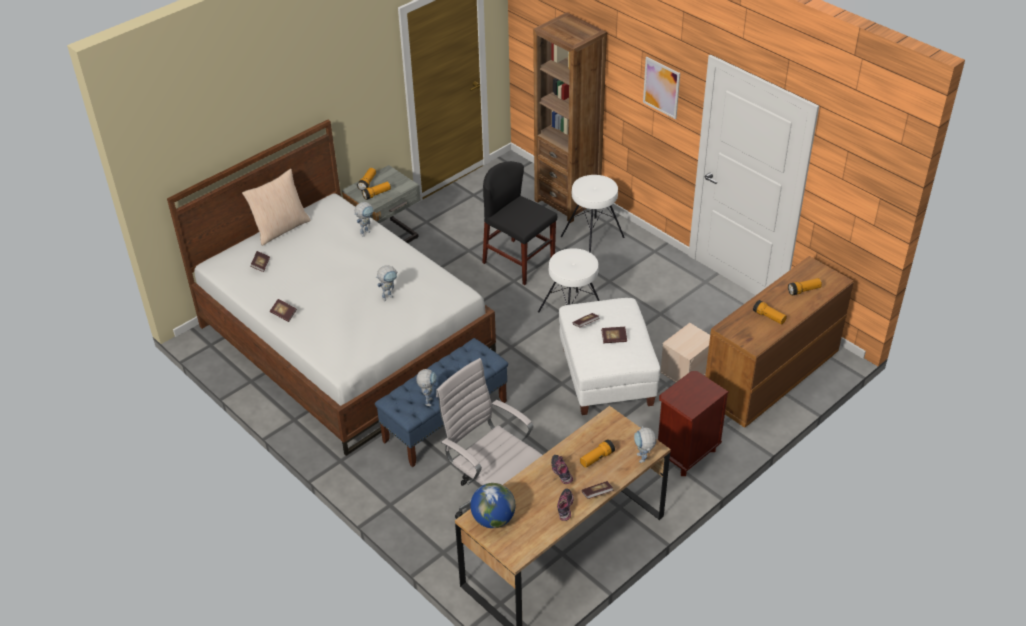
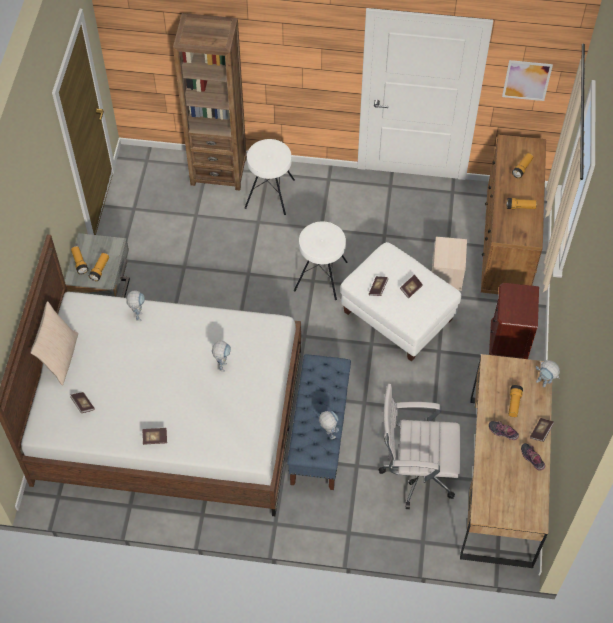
camera: 40 degrees left, 15 degrees up
(493, 519) = (495, 503): globe -> none
(518, 262) = (235, 253): black chair -> none
(661, 87) = (311, 47): picture -> picture (527, 80)

